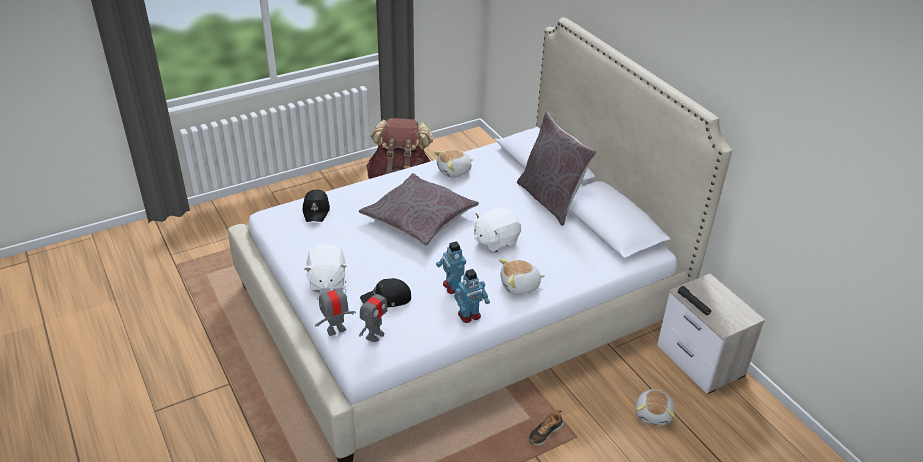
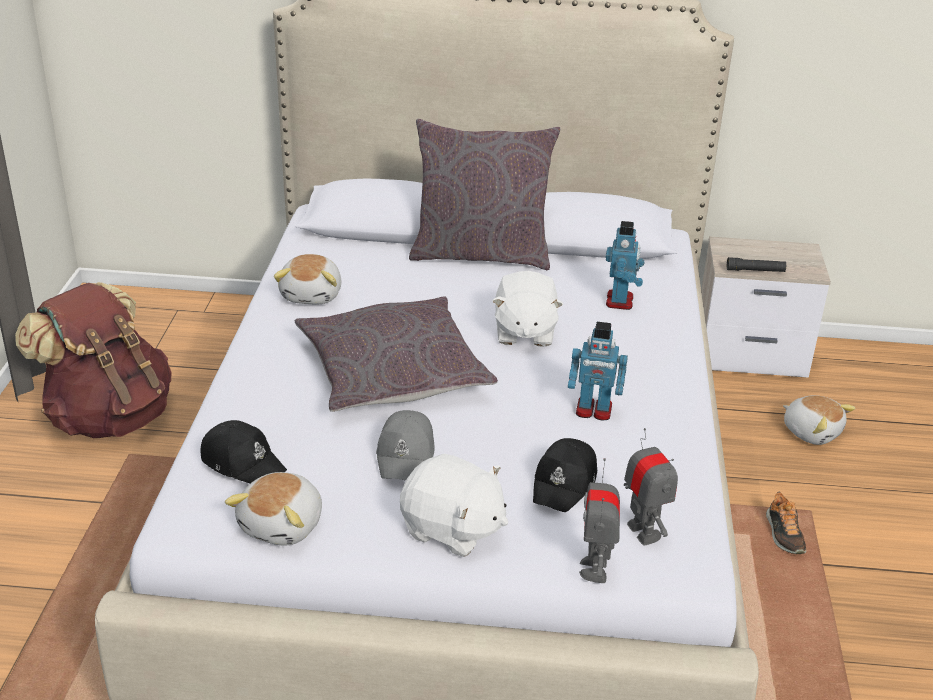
camera: 55 degrees left, 5 degrees down
(363, 247) = (406, 454): none -> grey cap
(469, 316) = (674, 423): toy robot -> toy robot (620, 301)
(520, 286) = (645, 355): plush toy -> plush toy (283, 525)

